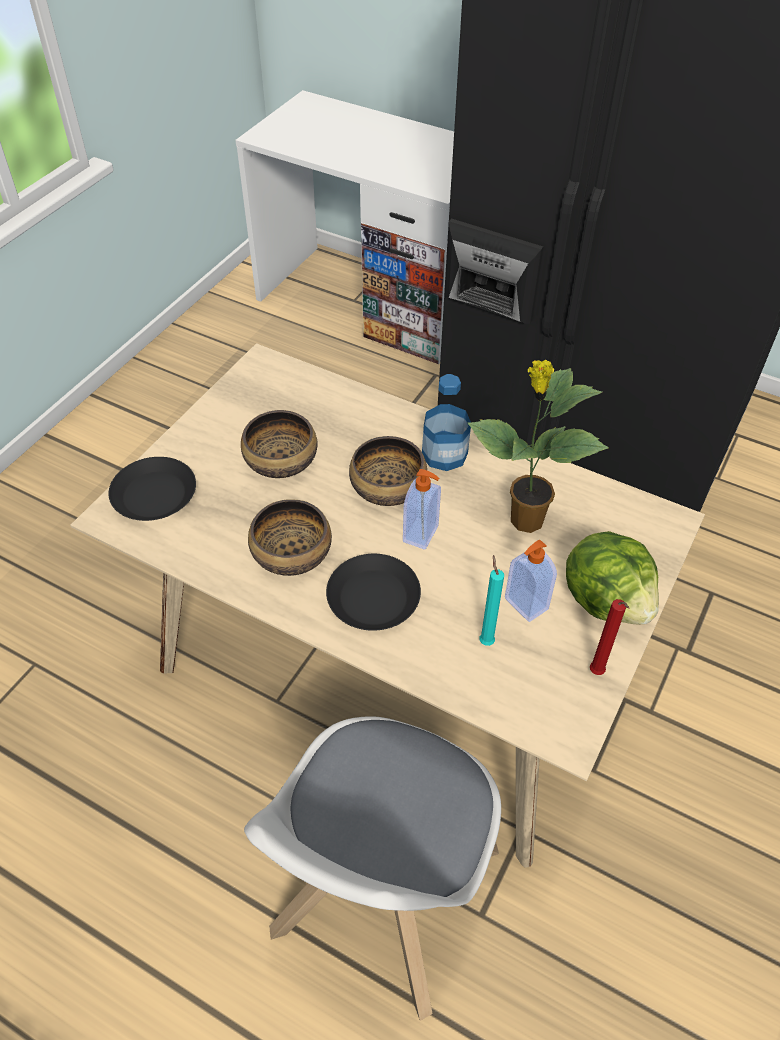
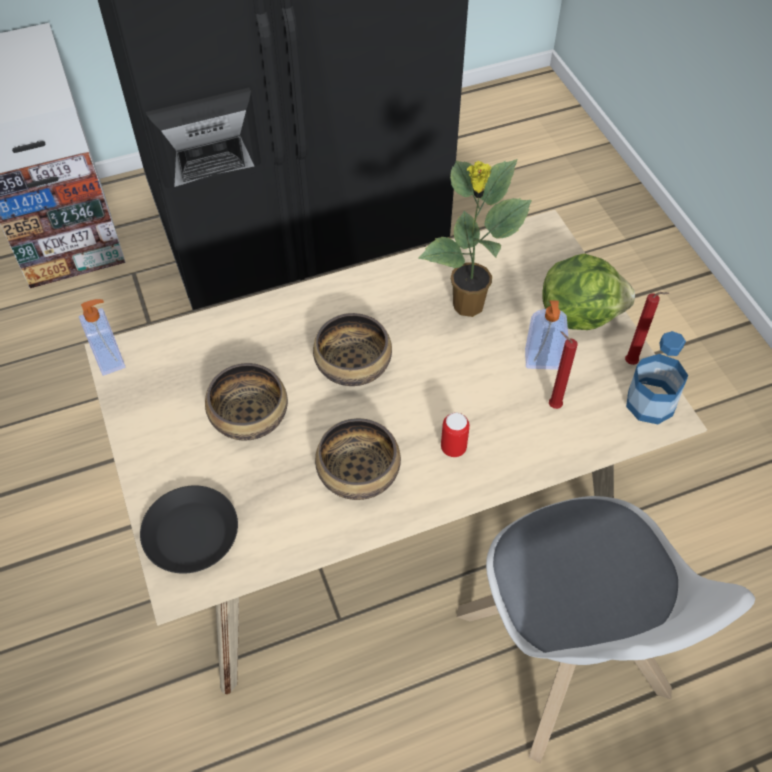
camera: 50 degrees left, 5 degrees up
(372, 598) = (453, 448): black plate -> can
(422, 534) = (421, 375): soap dispenser -> soap dispenser (111, 359)
(444, 454) = (355, 306): bottle -> bottle (650, 403)
(485, 640) = (552, 405): turquoise candle -> red candle

